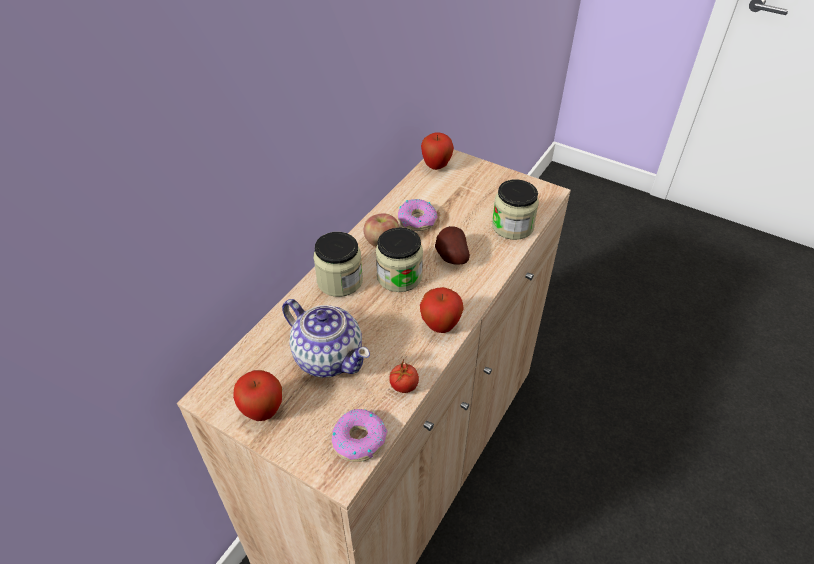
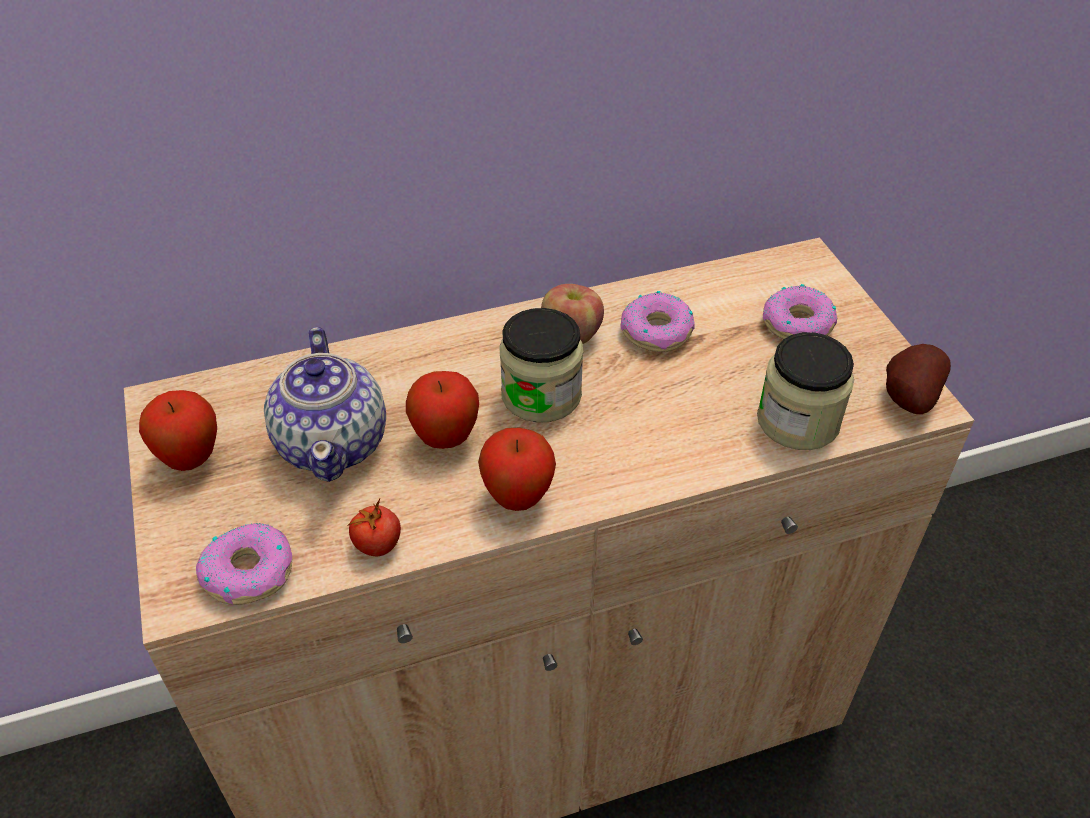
camera: 40 degrees right, 0 degrees up
(340, 281) = (457, 354): jar -> none
(436, 166) = (776, 269): apple -> apple (445, 438)
(450, 257) = (644, 411): potato -> potato (907, 397)
(470, 186) = (798, 324): none -> donut

